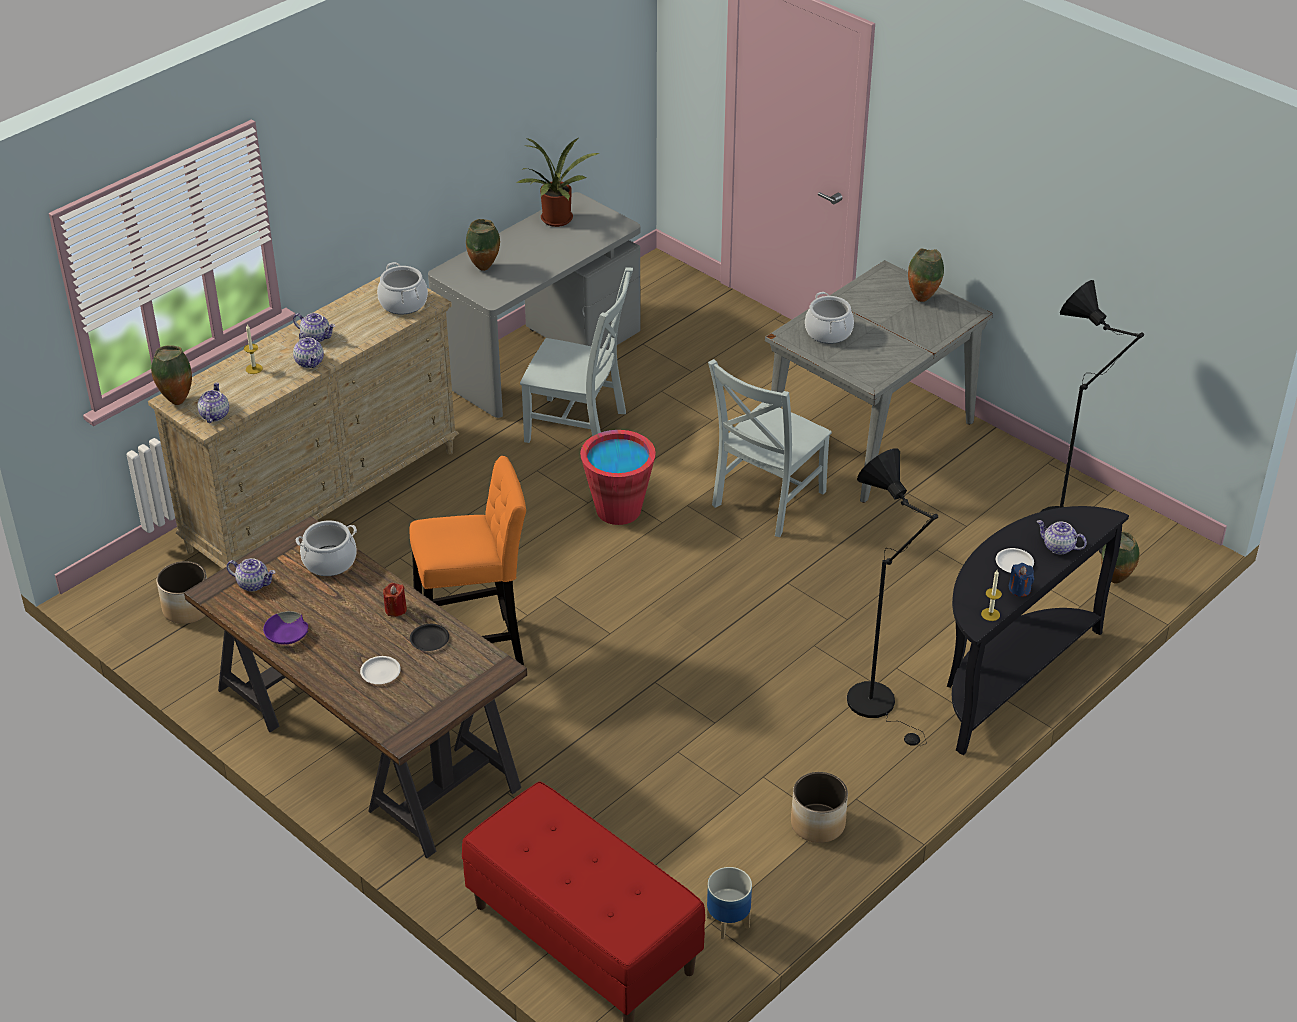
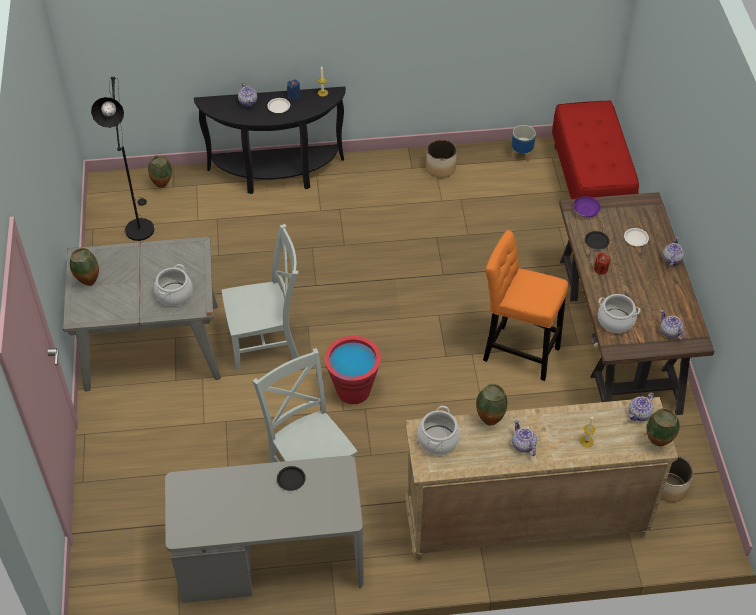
camera: 140 degrees left, 10 degrees up
(287, 635) = (671, 288): purple bowl -> purple bowl (586, 210)
(310, 362) = (544, 423): teapot -> teapot (671, 259)
(485, 269) = (318, 503): vase -> vase (489, 420)
(528, 271) = (291, 479): none -> black plate
(556, 221) = (217, 521): potted plant -> none
(878, 706) = (351, 199): black floor lamp -> none

